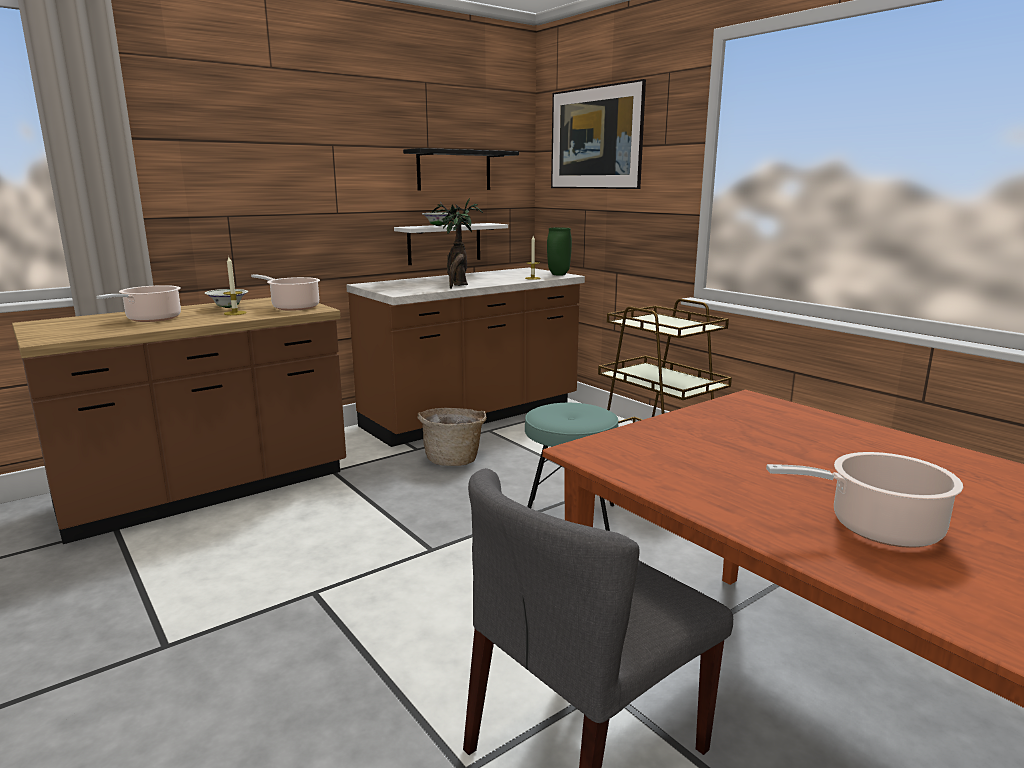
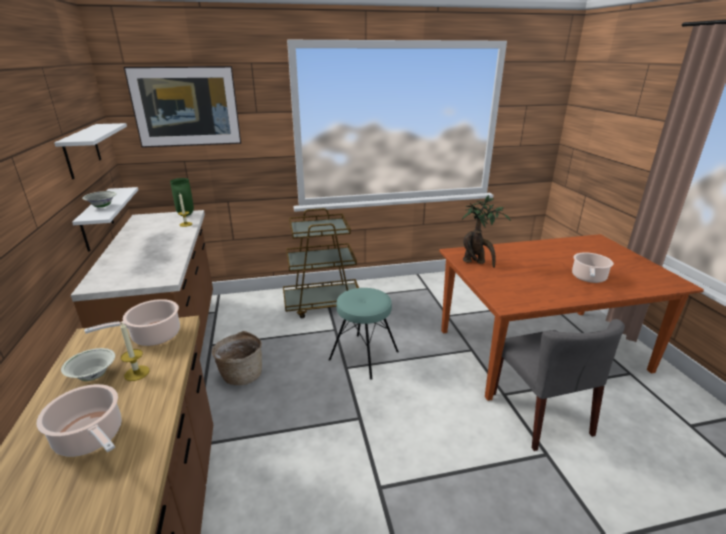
camera: 65 degrees left, 10 degrees up
(454, 170) = (82, 150): black shelf -> white shelf
(458, 285) = (170, 252): potted plant -> potted plant (476, 262)

